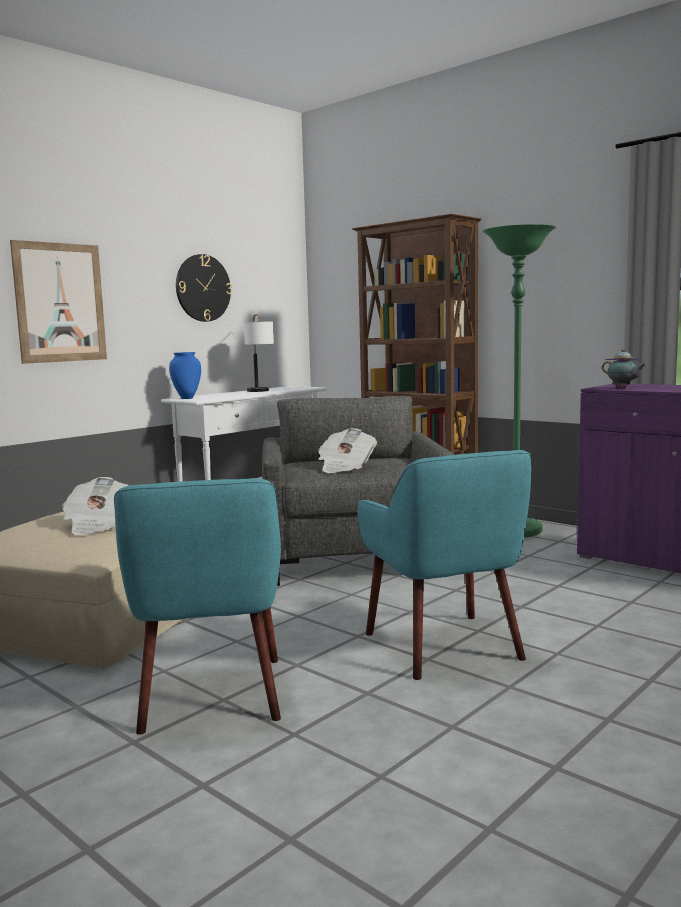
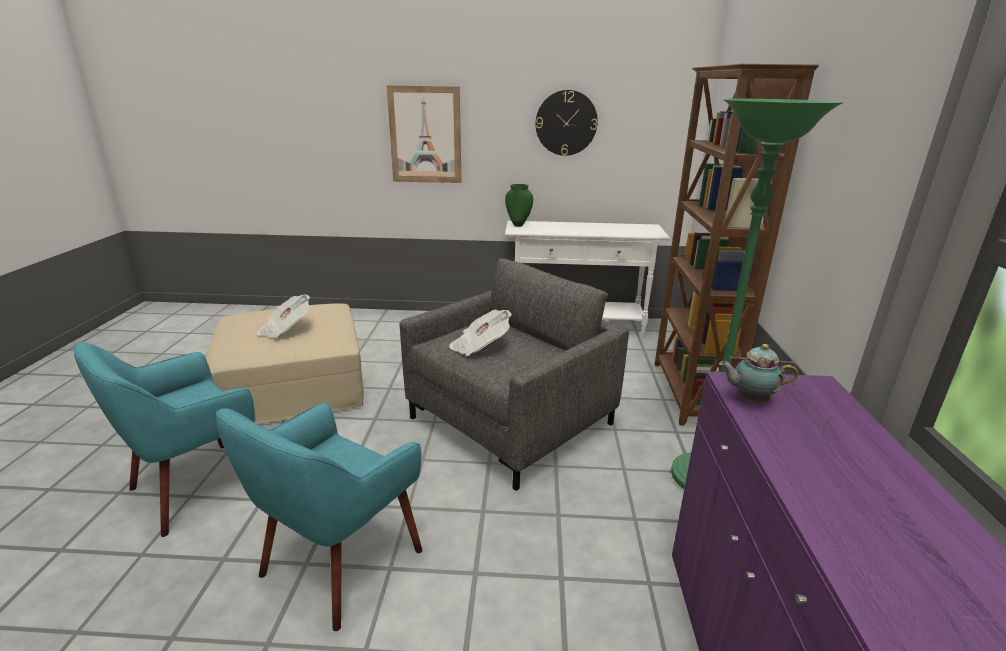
camera: 50 degrees right, 15 degrees up
(187, 398) = (518, 225): blue vase -> green vase
(259, 391) = (596, 229): table lamp -> none
(623, 388) = (749, 400): teapot -> teapot turned 90 degrees clockwise

